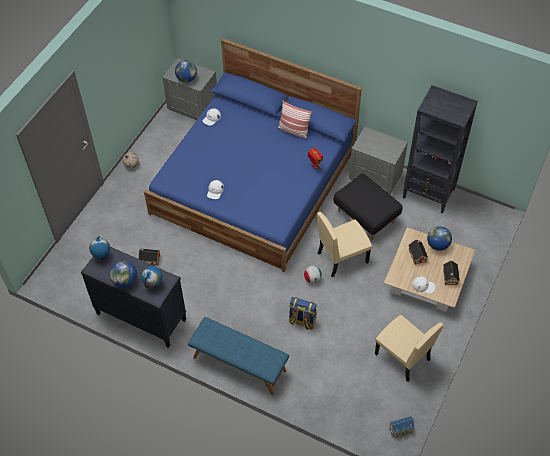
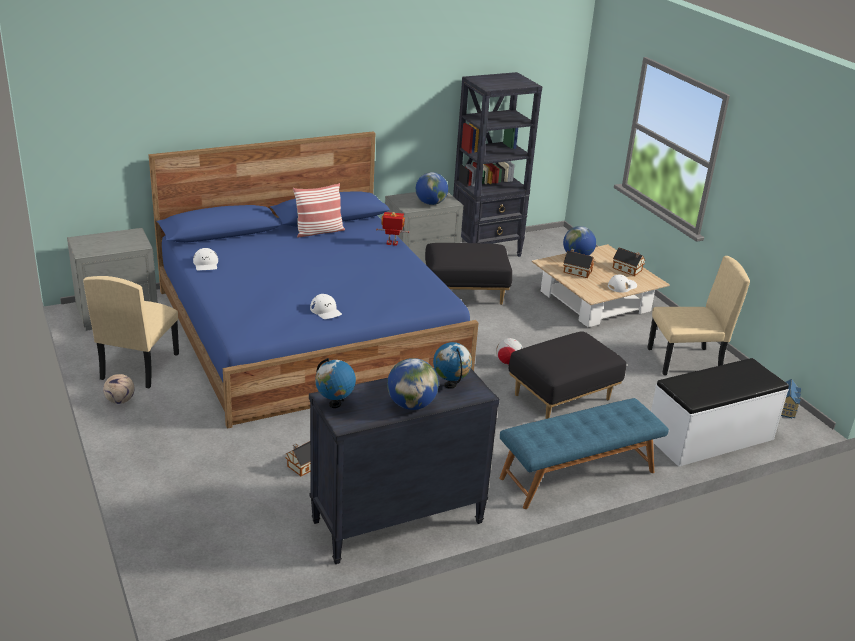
camera: 55 degrees left, 25 degrees down
(186, 79) = (114, 247): globe -> globe (430, 203)
(302, 321) = (562, 398): backpack -> black ottoman
(330, 406) = (710, 438): none -> white bench
(342, 257) = (502, 331): beige chair -> beige chair (139, 366)

